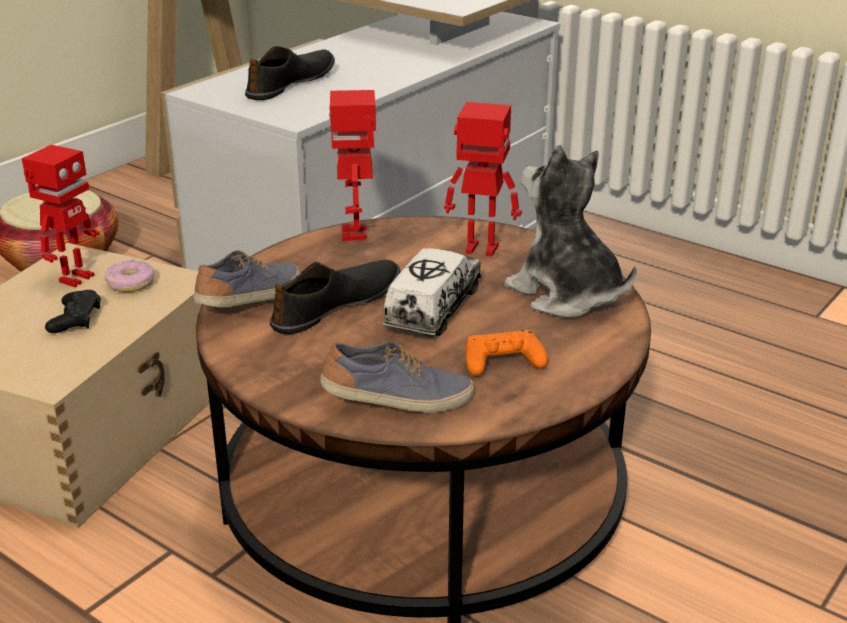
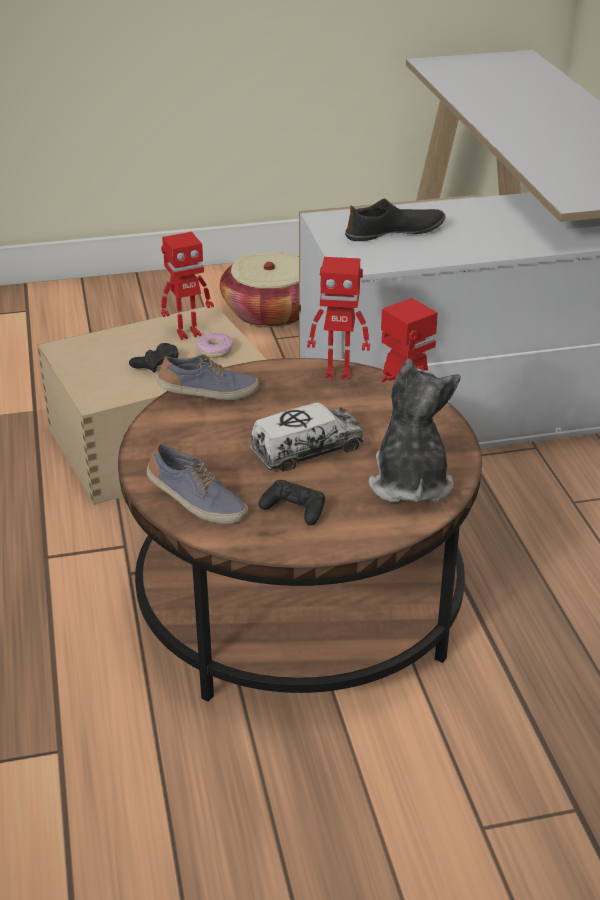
camera: 40 degrees right, 5 degrees up
(337, 306) = (251, 421): black shoe -> none
(356, 234) = (338, 372): toy robot -> toy robot turned 120 degrees counterclockwise
(503, 362) = (294, 508): orange game controller -> black game controller

